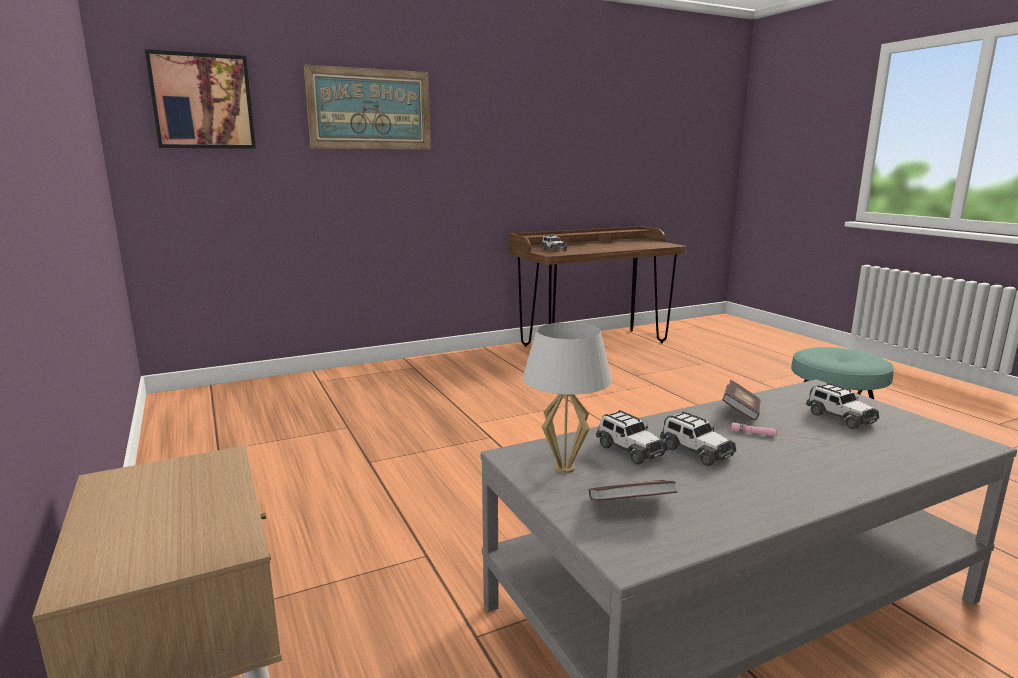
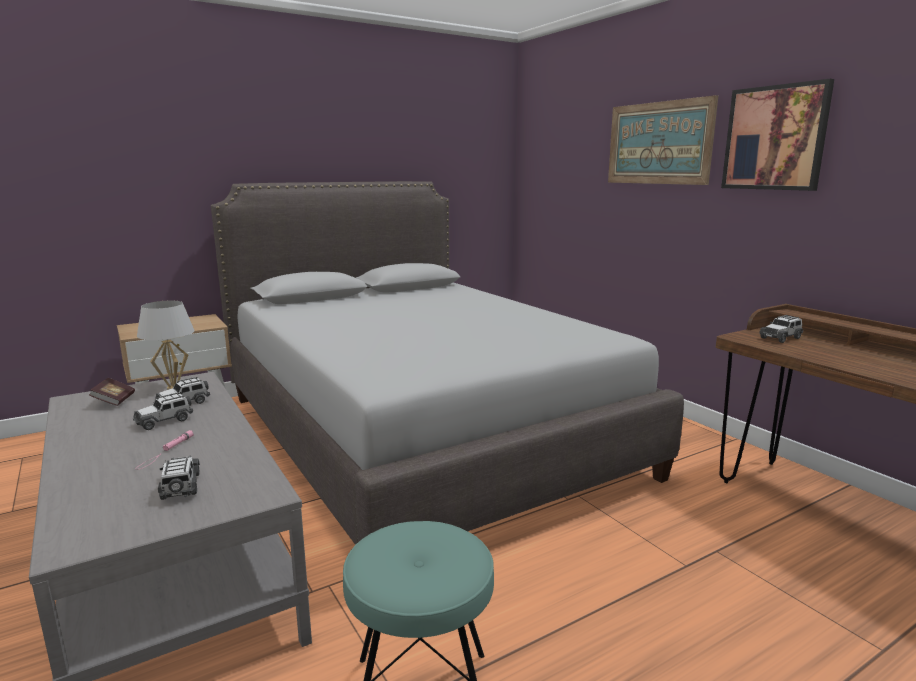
camera: 85 degrees right, 0 degrees up
(202, 101) = (556, 146): picture -> picture (775, 138)
(421, 457) = (421, 434): none -> grey bed
(741, 411) = (226, 444): book -> none
(839, 418) = (181, 487): toy car -> toy car turned 105 degrees clockwise

